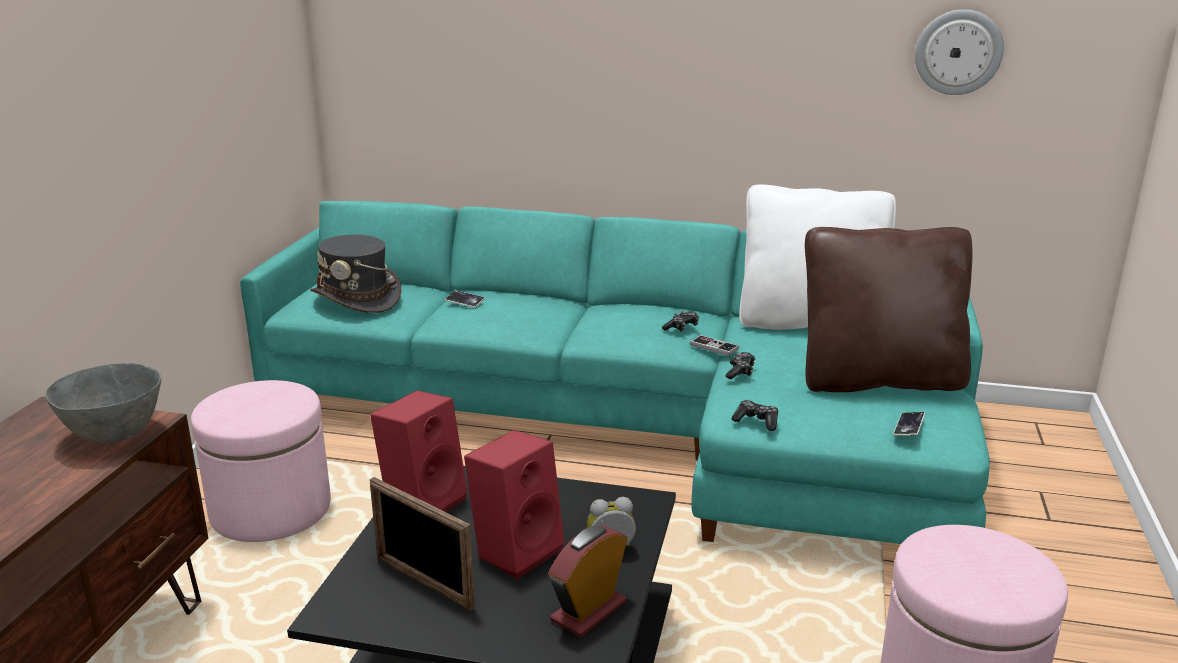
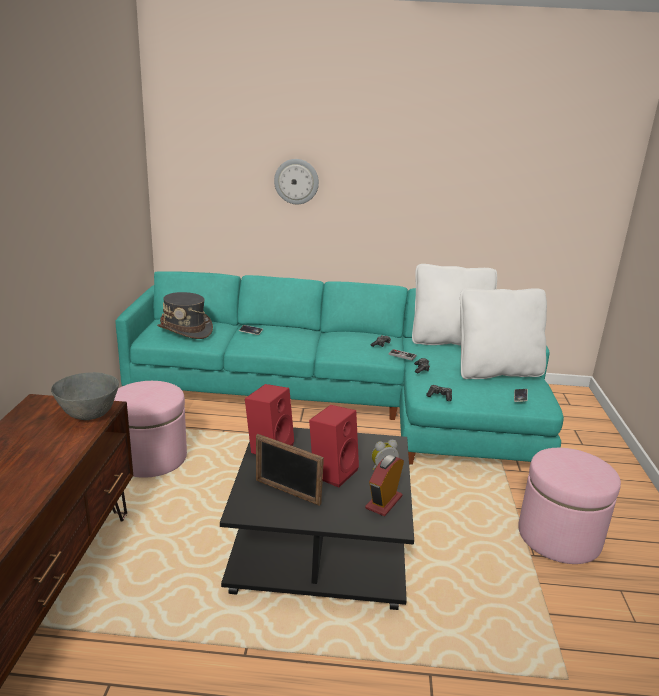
camera: 10 degrees left, 0 degrees up
(879, 380) = (496, 372): brown pillow -> white pillow
(958, 52) = (527, 192): wall clock -> wall clock (296, 181)

